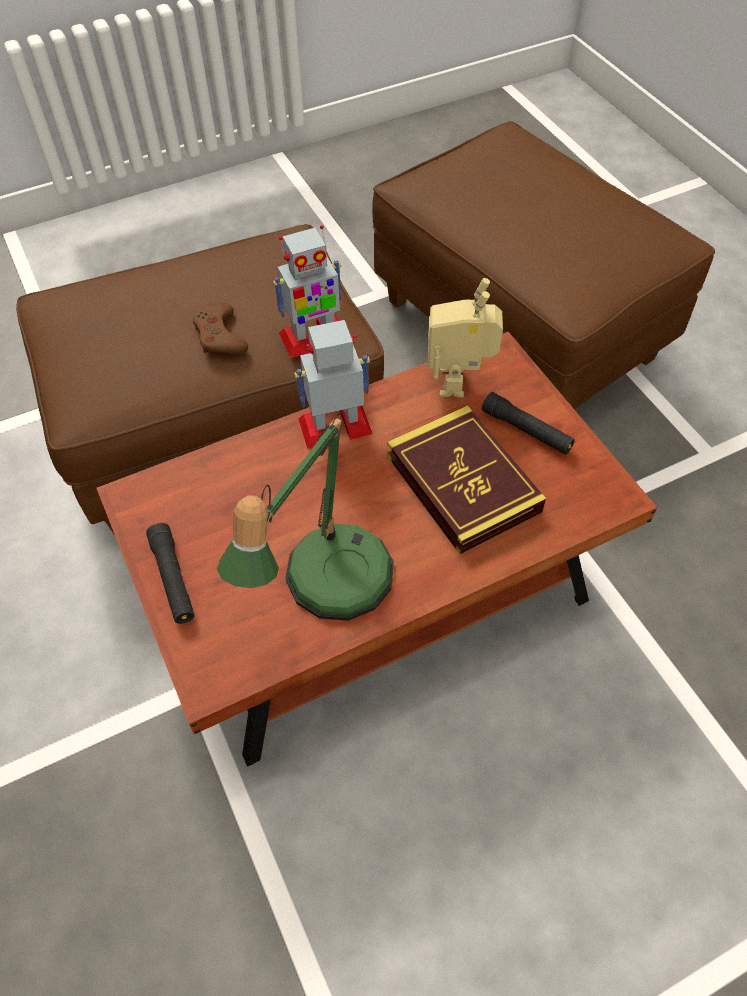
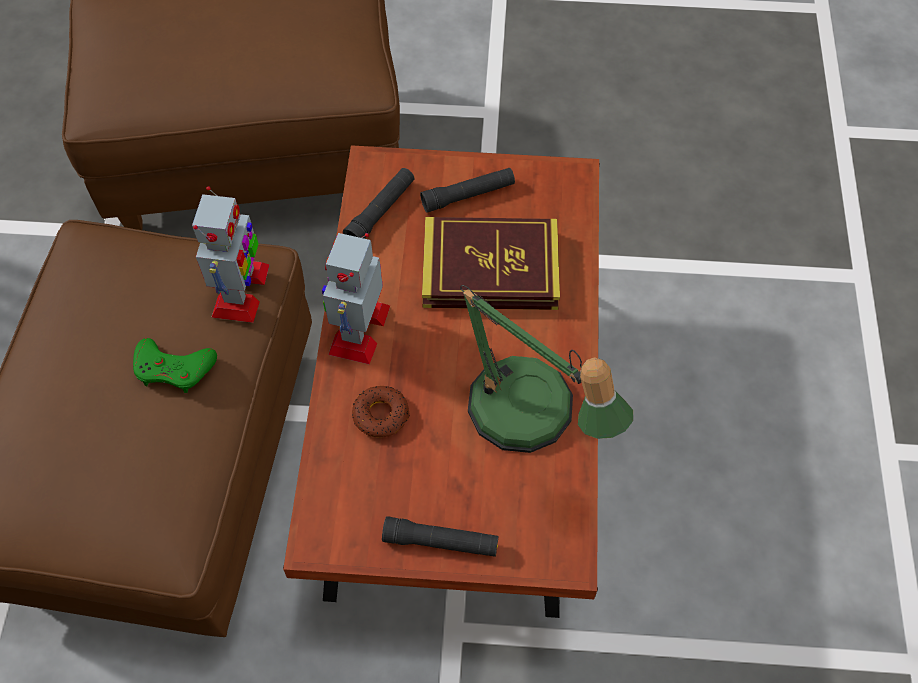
camera: 60 degrees left, 5 degrees up
(220, 336) = (174, 369): brown game controller -> green game controller
(266, 480) = (381, 415): none -> donut
(459, 382) = (381, 211): toy robot -> black flashlight

